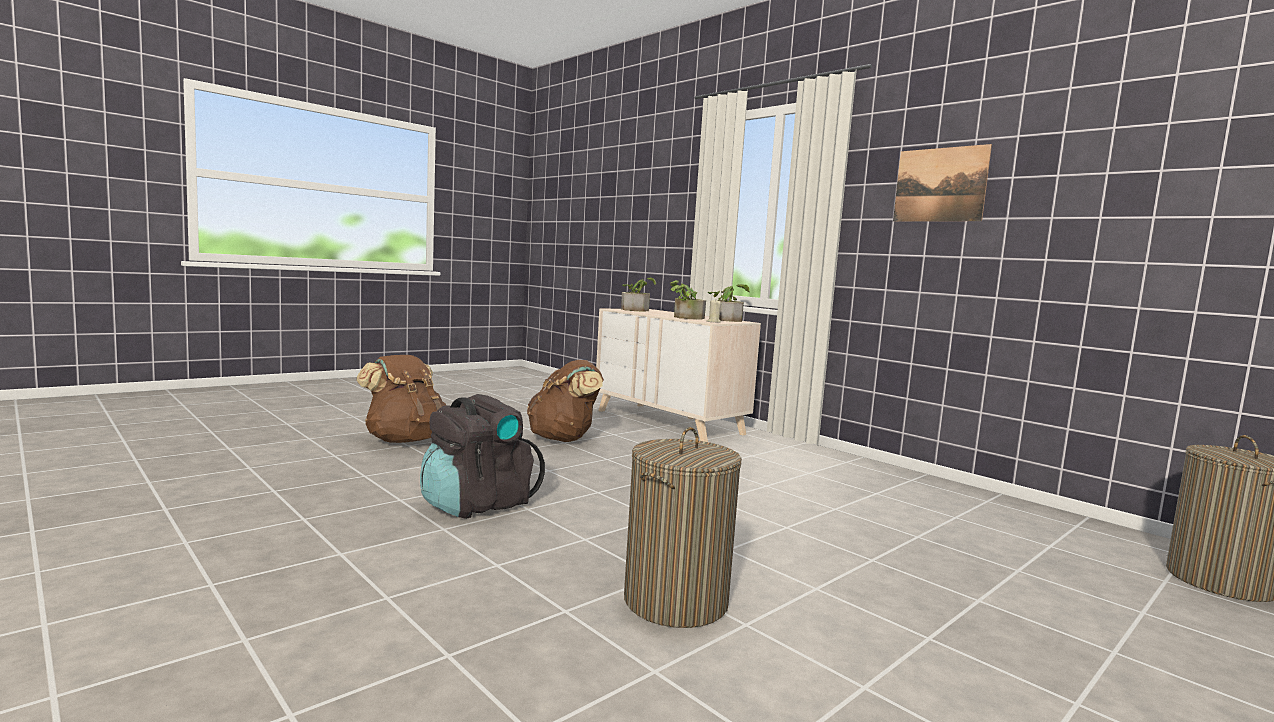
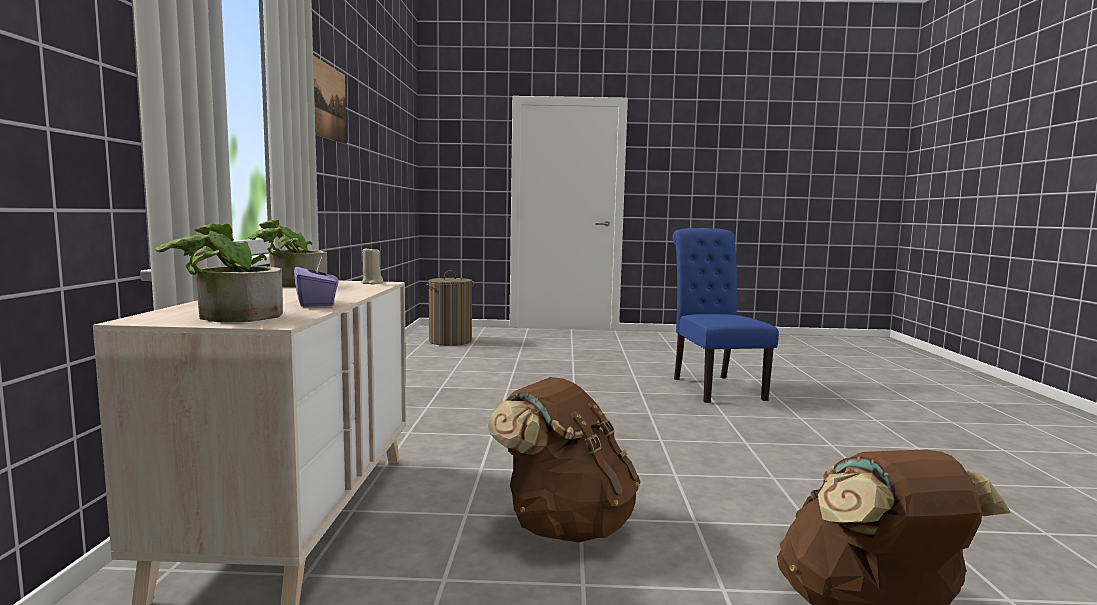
camera: 135 degrees left, 0 degrees up
(477, 505) = (791, 456): black backpack -> none
(649, 313) = (316, 303): none -> purple tissue box
(675, 601) = (714, 387): laundry basket -> blue chair
(685, 318) = (344, 291): potted plant -> none

